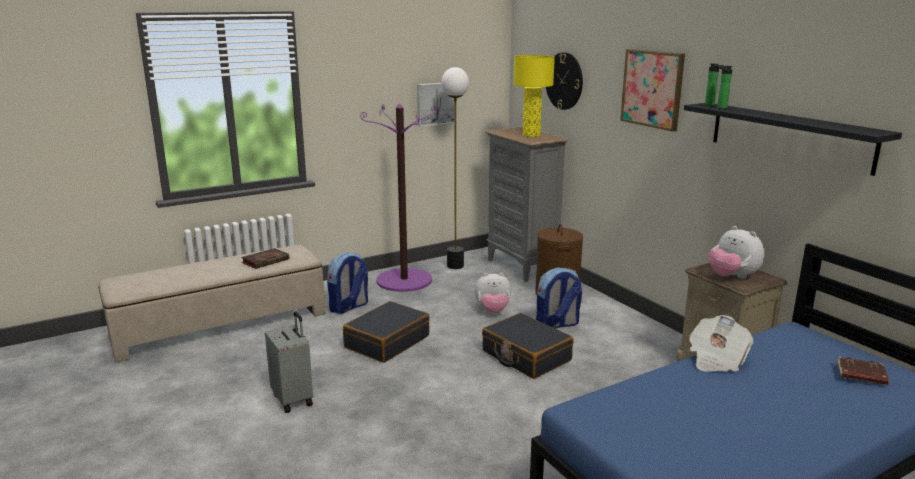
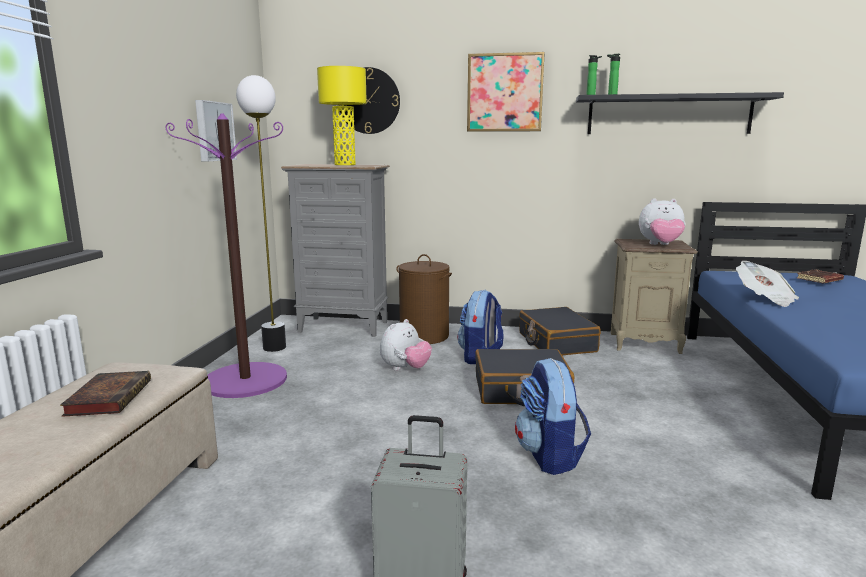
camera: 50 degrees left, 5 degrees down
(348, 307) = (235, 435): backpack -> backpack (549, 456)
(387, 341) = (372, 446): black suitcase -> black suitcase (556, 342)

